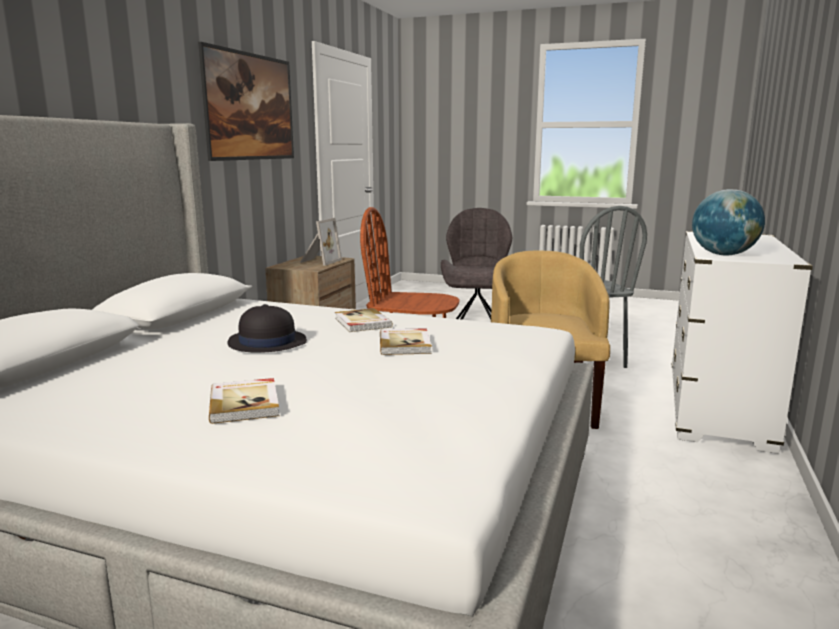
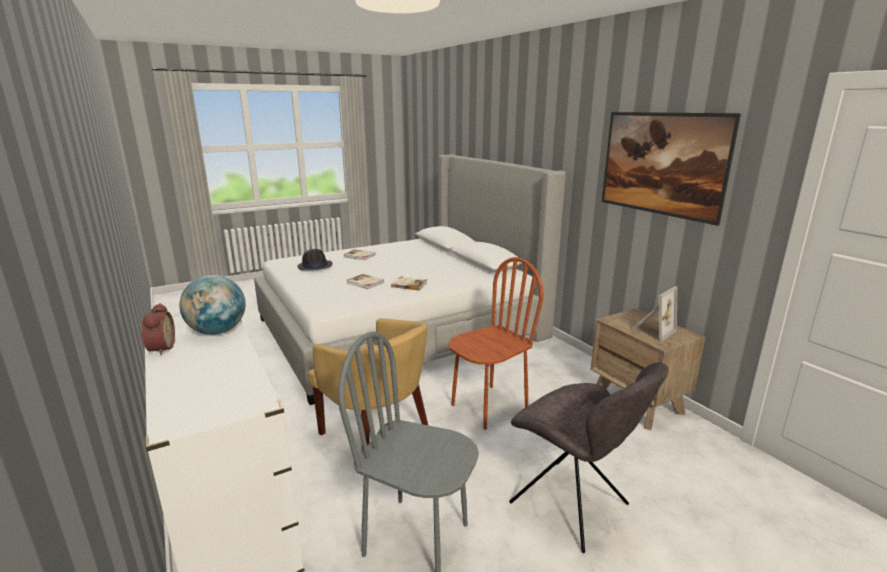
camera: 130 degrees right, 5 degrees up
(266, 342) = (412, 267): black hat -> black hat (315, 266)
(319, 261) = (651, 331): picture frame -> picture frame turned 105 degrees counterclockwise
(785, 256) = (159, 348): none -> alarm clock

